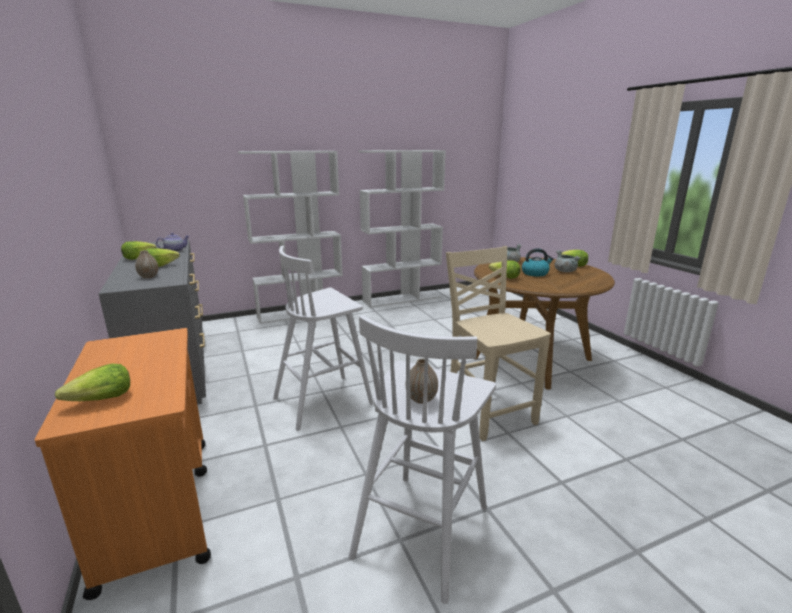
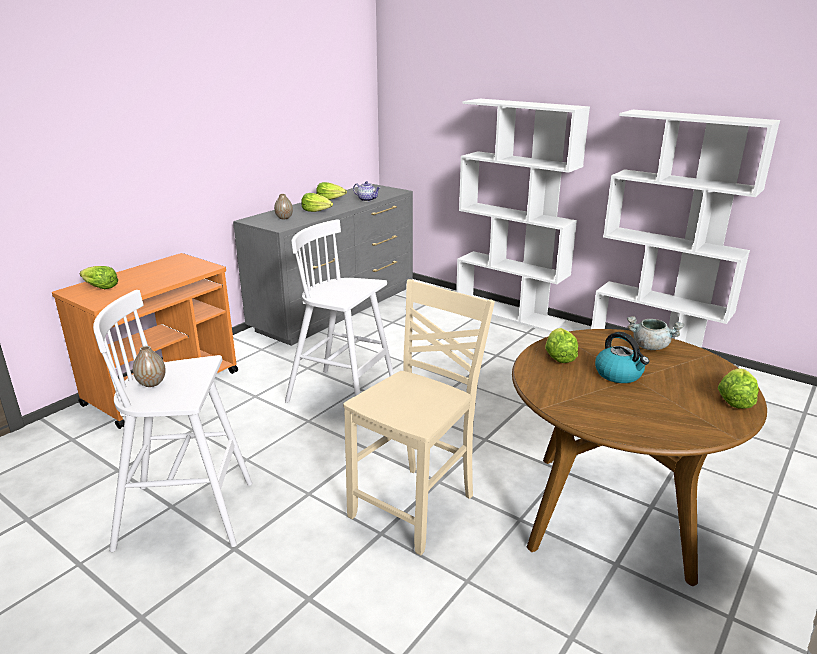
camera: 60 degrees right, 5 degrees up
(564, 271) = (675, 397): grey cooking pot -> none

